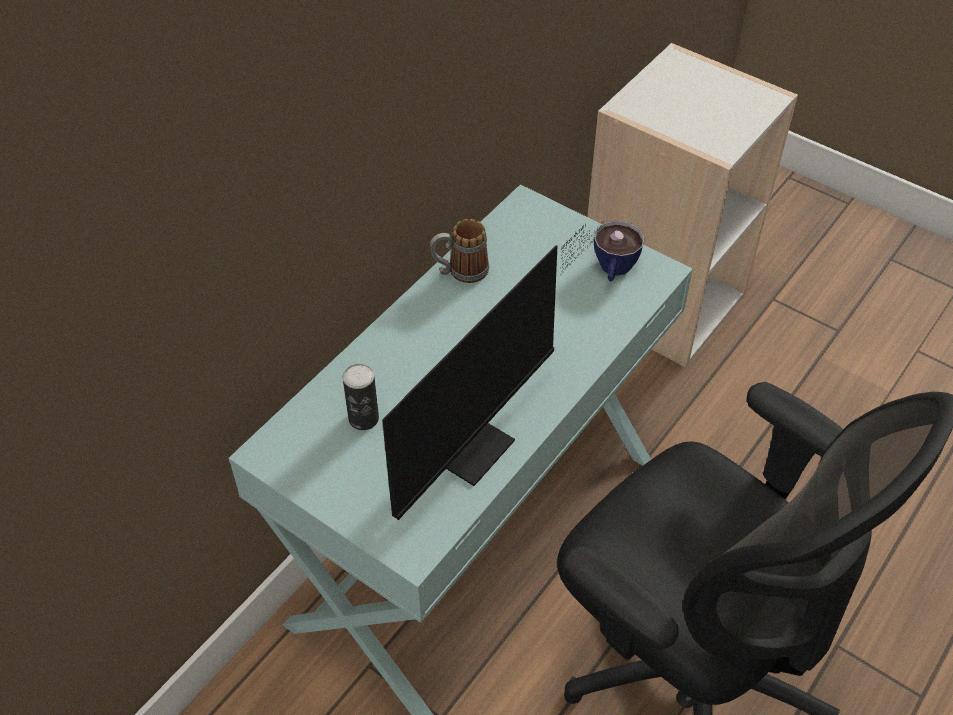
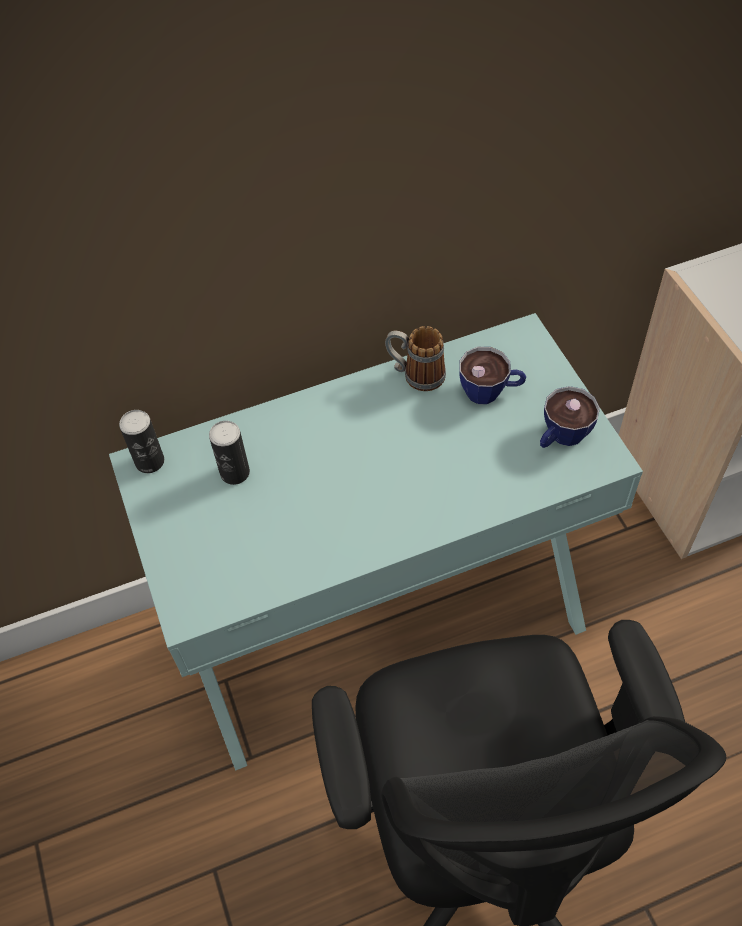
camera: 35 degrees right, 5 degrees up
(275, 446) = (150, 461): none -> can
(477, 439) = (314, 540): monitor -> none
(532, 259) = (491, 392): none -> cup

